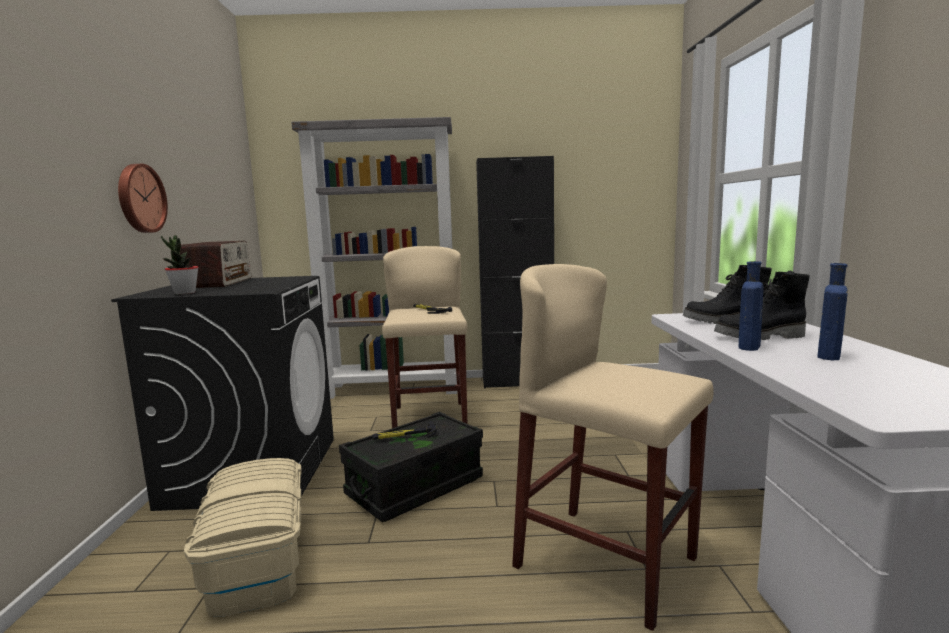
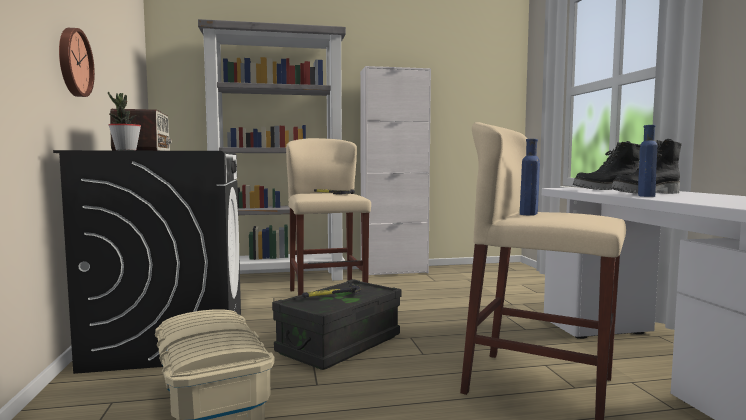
camera: 10 degrees left, 5 degrees down
(517, 382) = (394, 271): black cabinet -> white cabinet
(829, 356) = (713, 198): blue bottle -> blue bottle (528, 214)

